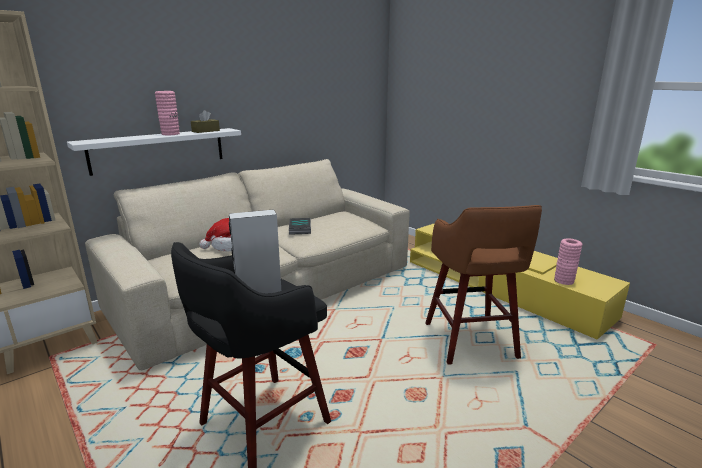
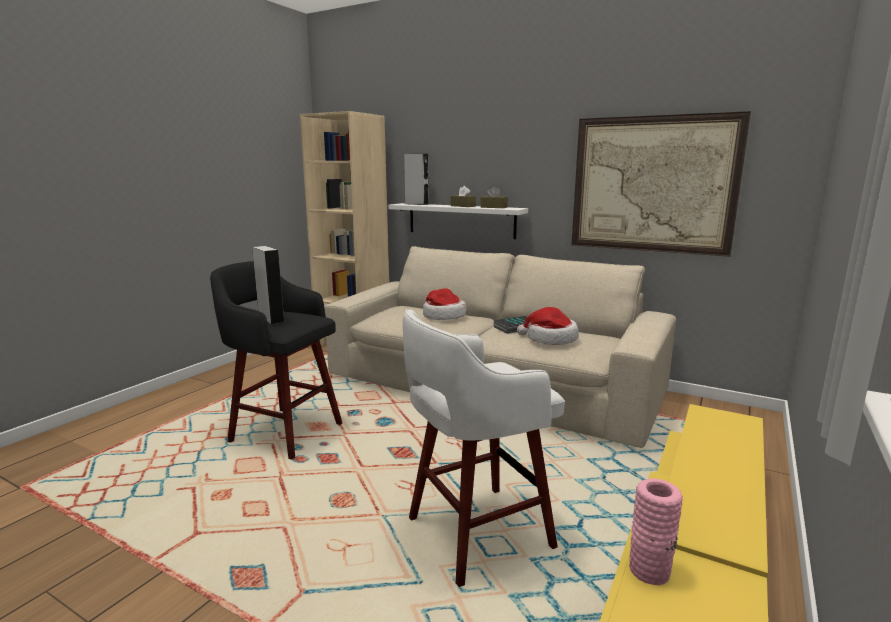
camera: 70 degrees right, 5 degrees down
(103, 139) = (416, 204): none -> grey speaker
(170, 134) = (463, 206): pink vase -> brown tissue box
(315, 100) = (652, 185): none -> picture
(337, 225) = (550, 339): none -> hat
(470, 342) = (475, 534): brown stool -> white stool

